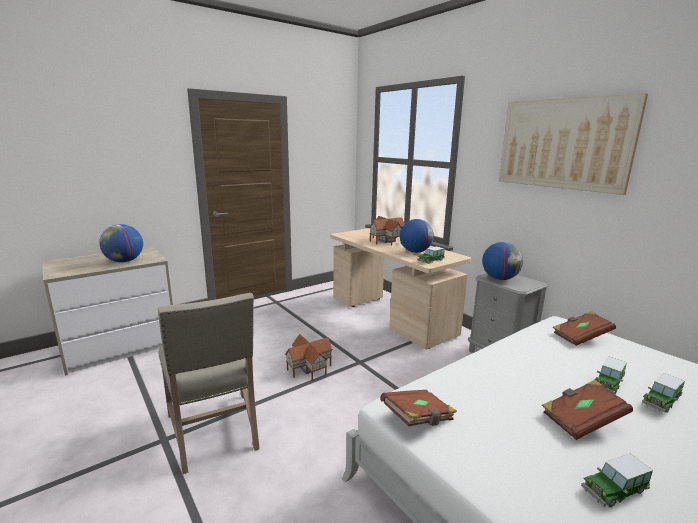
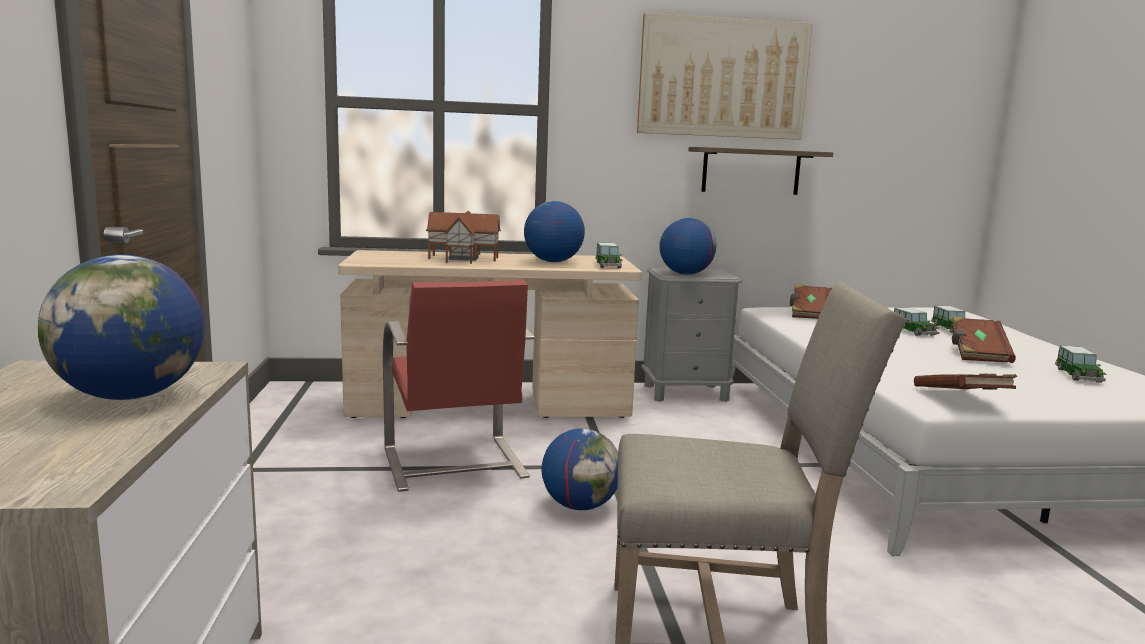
camera: 60 degrees left, 5 degrees down
(309, 367) = (580, 506): toy house -> globe
(320, 330) = (454, 464): none -> red chair
(579, 215) = (751, 171): none -> shelf

